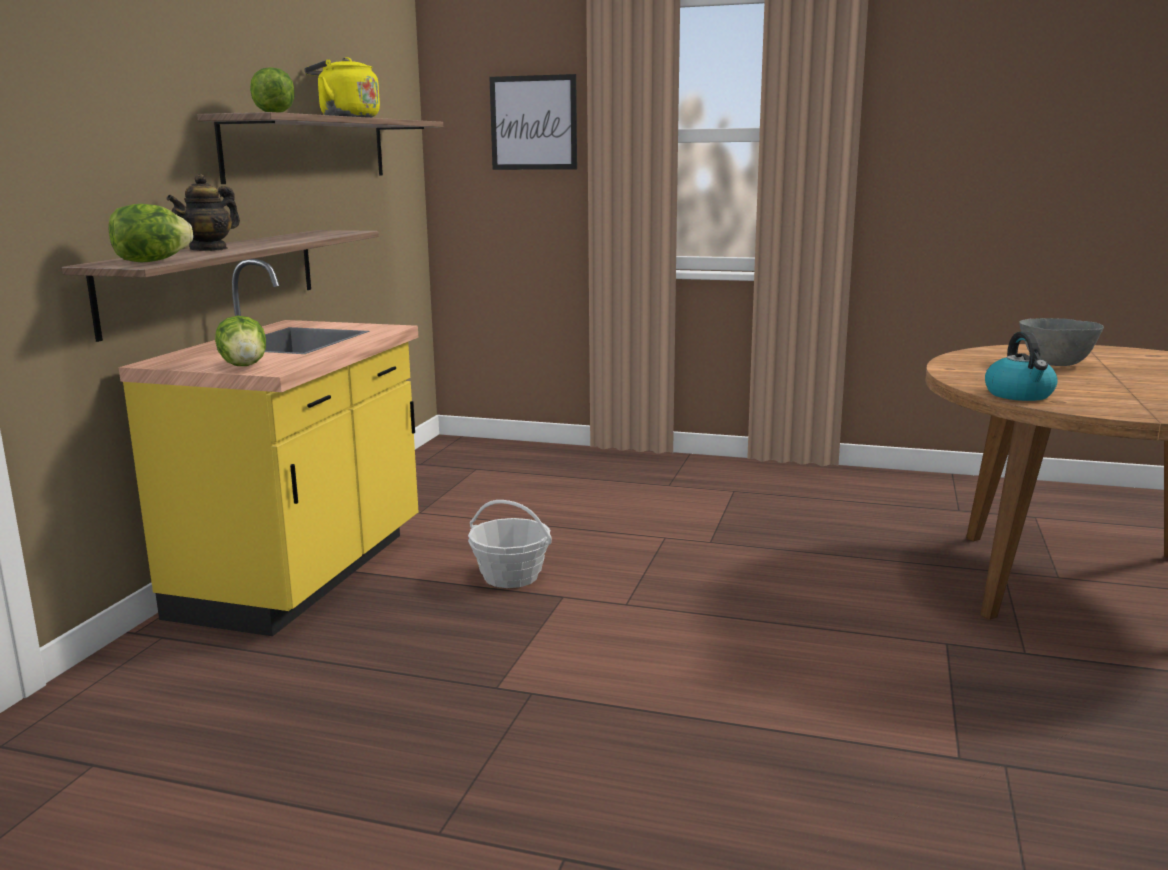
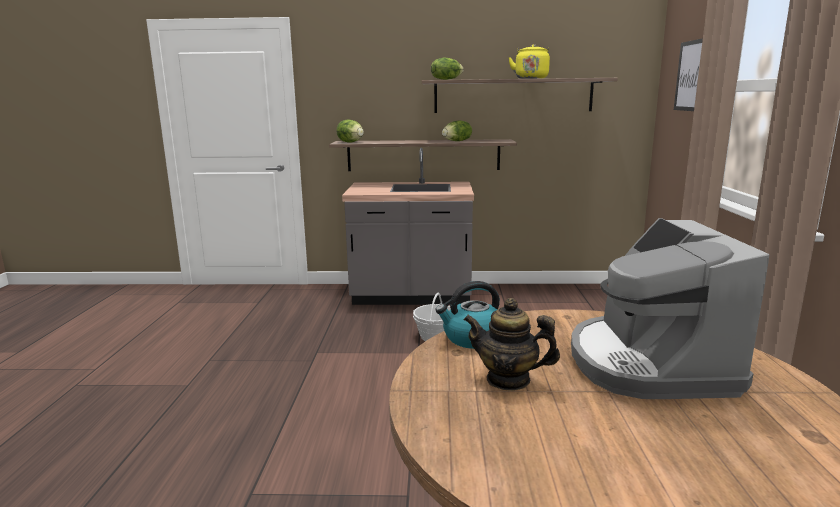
camera: 75 degrees right, 0 degrees up
(209, 249) = (400, 141): teapot -> teapot (508, 380)
(245, 365) = (361, 190): lettuce -> lettuce (457, 141)
(305, 575) = (411, 297): yellow counter -> grey counter
(1056, 364) = (648, 363): grey bowl -> coffee machine

